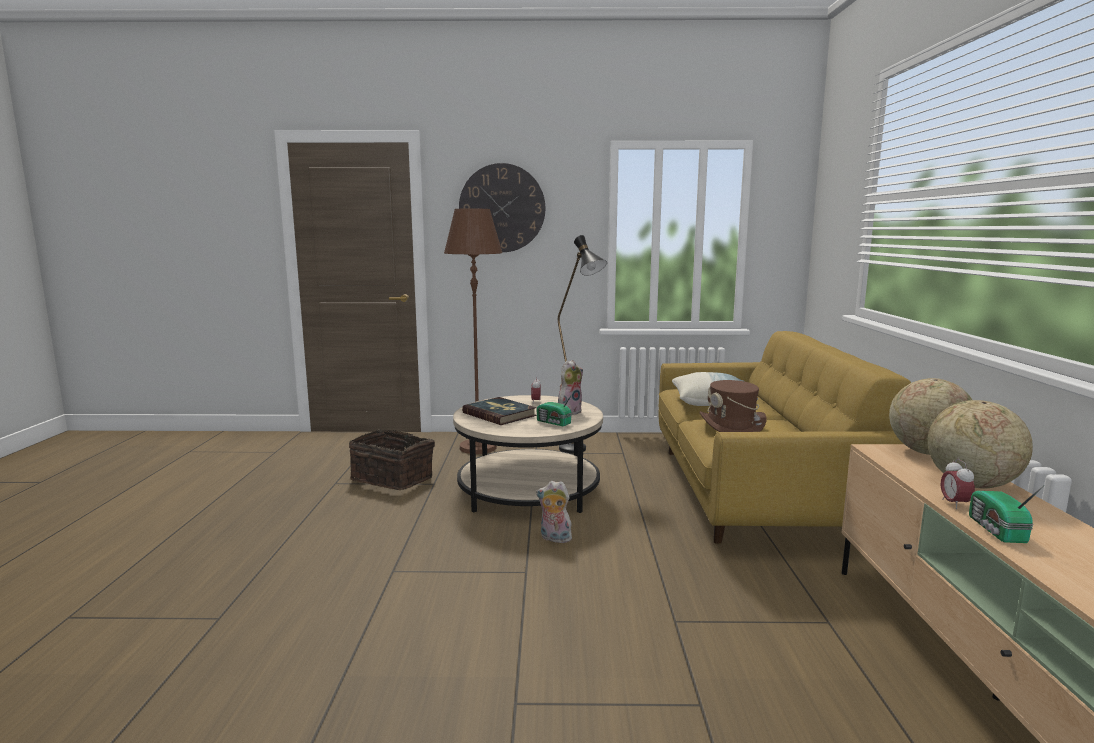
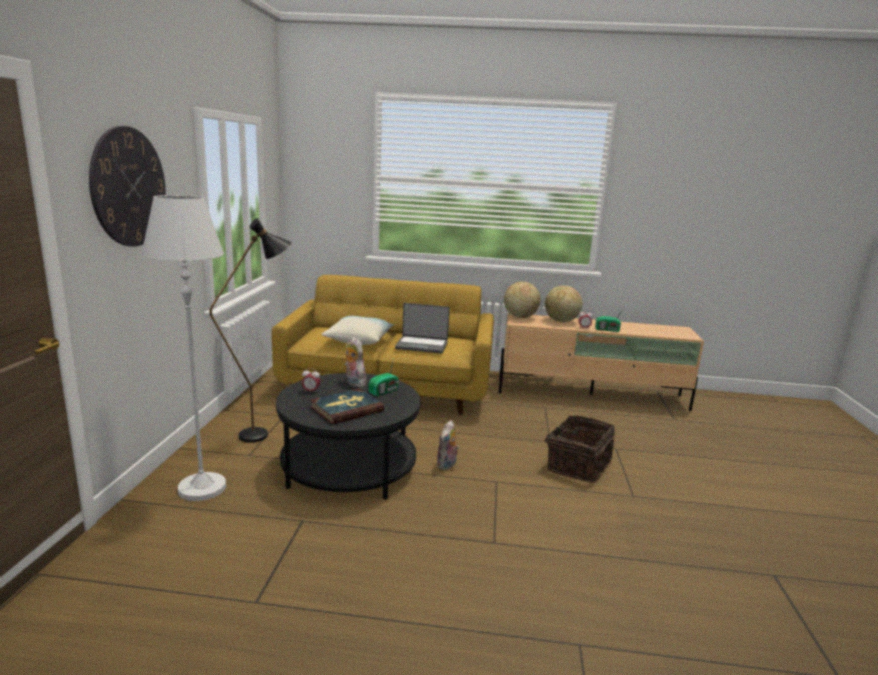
camera: 85 degrees left, 5 degrees up
(394, 478) = (269, 550): basket -> basket (577, 465)
(478, 447) = (202, 488): brown floor lamp -> white floor lamp
(529, 490) = (349, 467): beige coffee table -> black coffee table
(732, 427) = (422, 345): brown hat -> laptop

